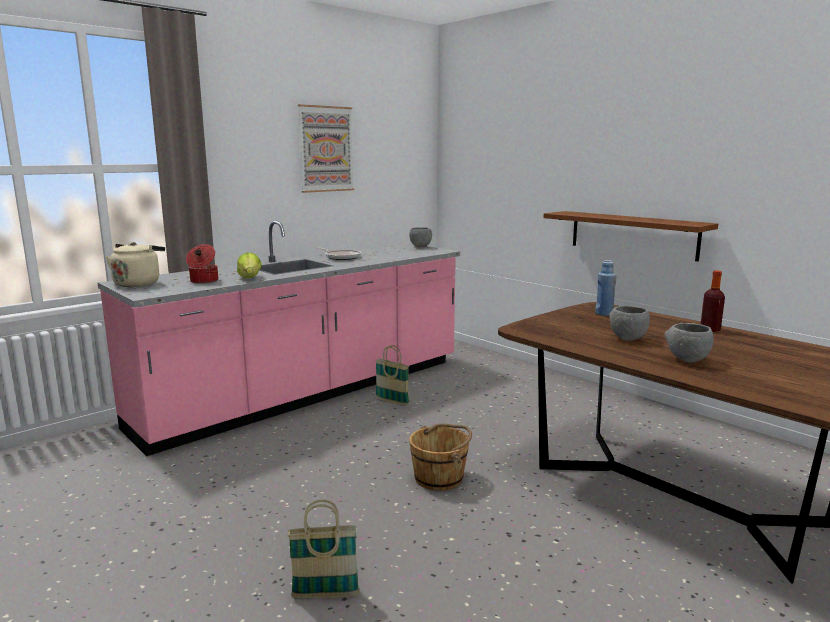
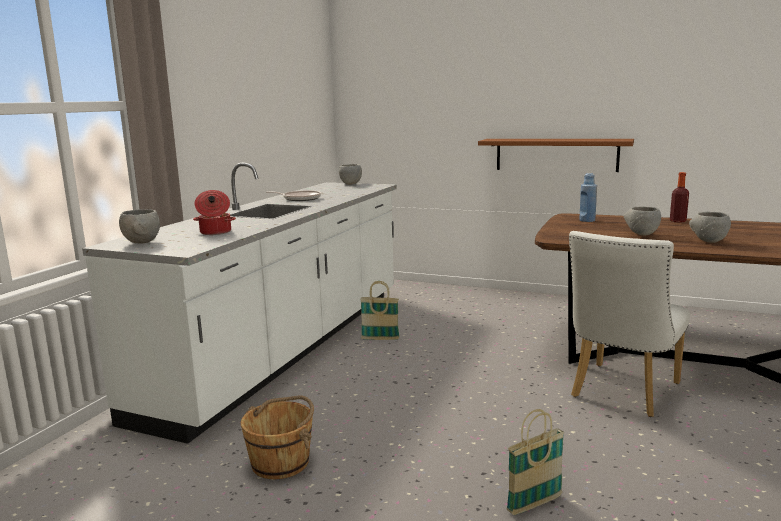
camera: 25 degrees left, 0 degrees up
(138, 283) = (142, 243): beige kettle -> grey bowl
(250, 278) = (259, 224): lettuce -> none
(309, 393) = (288, 347): pink counter -> white counter
(326, 149) = (255, 85): picture -> none
(440, 477) = (503, 389): brown bucket -> brown bucket (281, 462)
(554, 514) = (621, 393): none -> white chair

